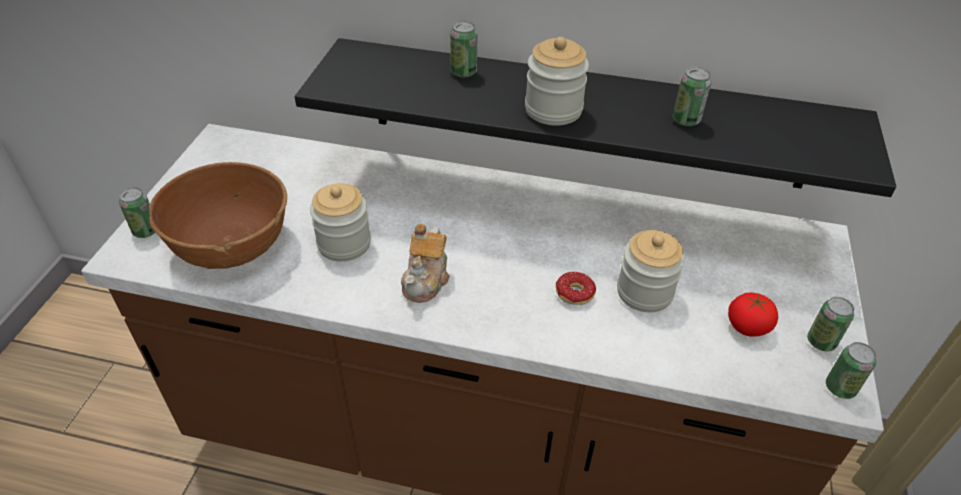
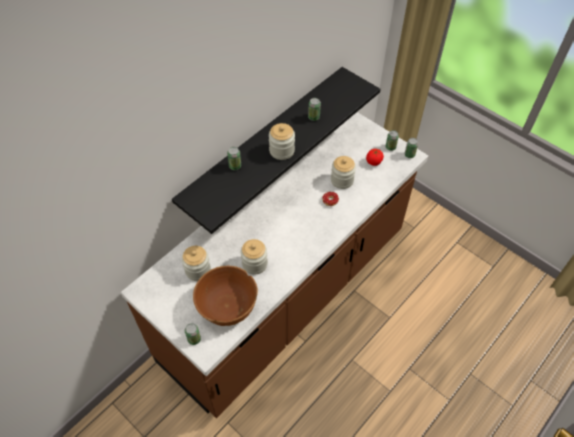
camera: 60 degrees left, 10 degrees up
(291, 182) = (198, 270): none -> jar
(426, 280) = (294, 243): teapot -> none

